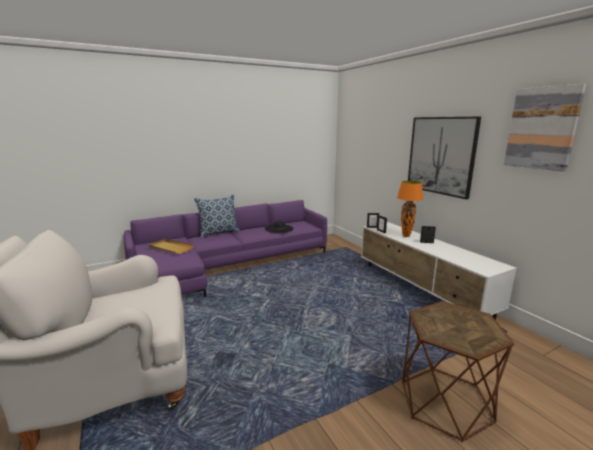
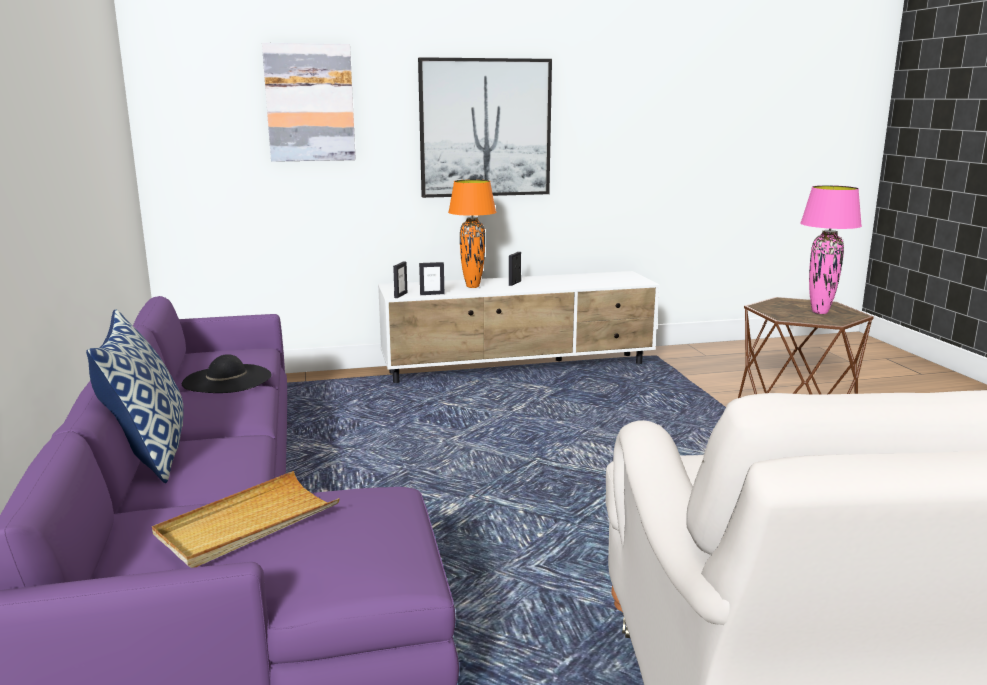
camera: 75 degrees left, 0 degrees up
(457, 331) = (820, 312): none -> pink table lamp
(542, 128) = (634, 77): picture -> picture (310, 103)

